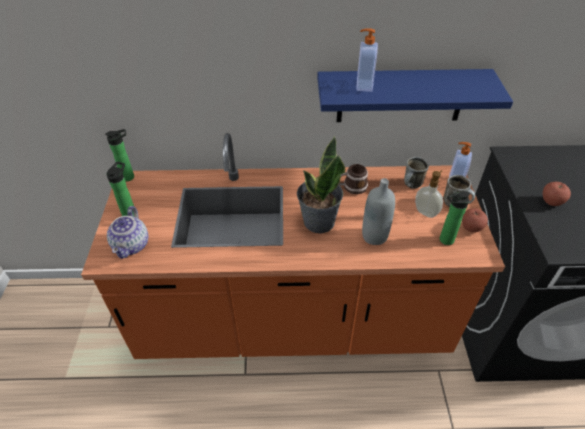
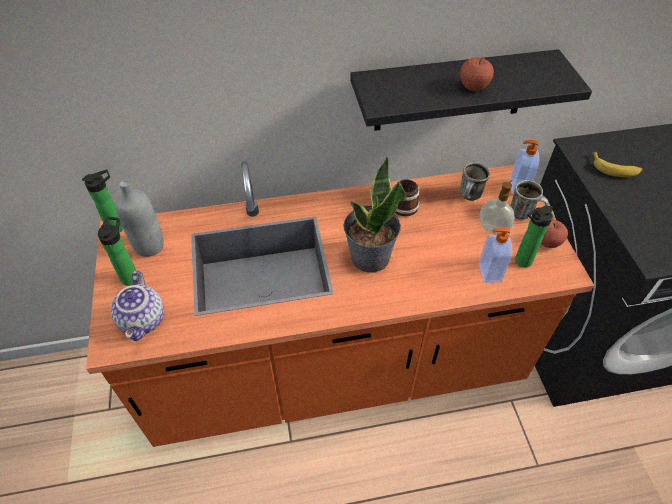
camera: 10 degrees left, 5 degrees up
(363, 85) = (412, 87): soap dispenser -> soap dispenser (488, 272)
(374, 236) = (440, 267): grey bottle -> grey bottle (149, 246)
(400, 96) = (451, 91): blue shelf -> black shelf
(539, 175) = (614, 169): none -> banana
(551, 202) = (635, 201): apple -> apple (473, 87)

